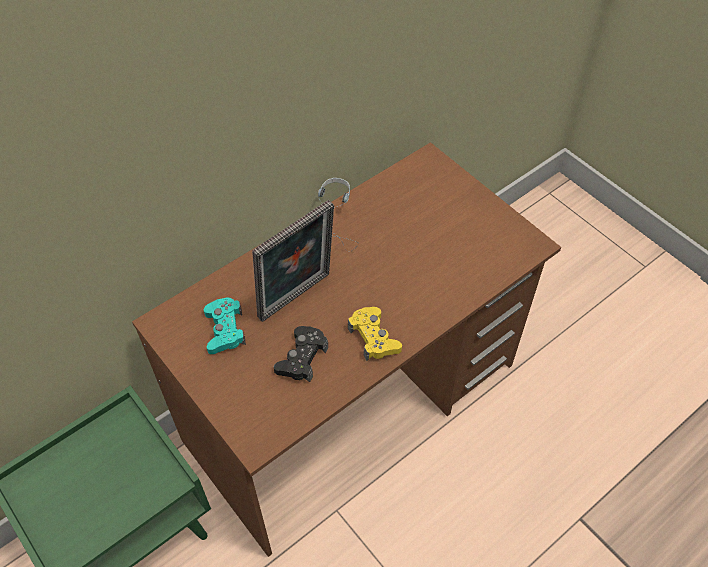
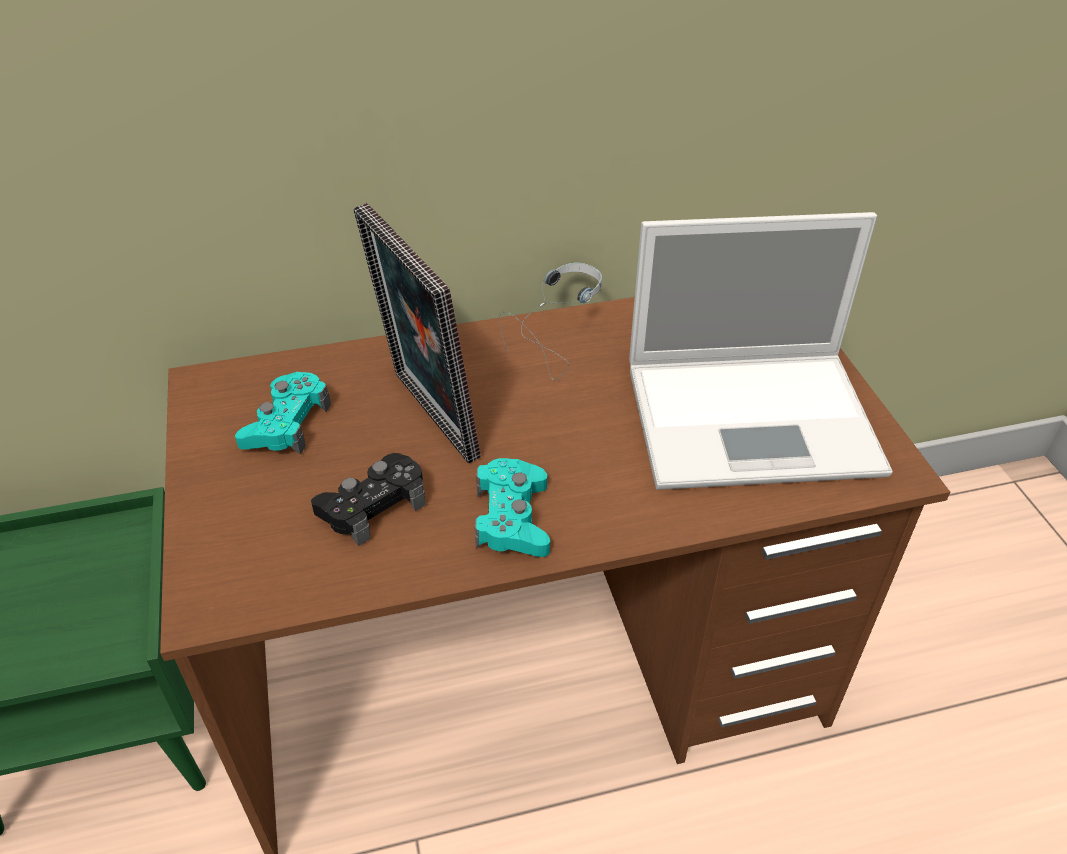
camera: 25 degrees right, 10 degrees down
(297, 299) = (427, 418): picture frame -> picture frame turned 75 degrees clockwise
(374, 338) = (512, 518): yellow game controller -> turquoise game controller
(458, 238) = (756, 418): none -> laptop

